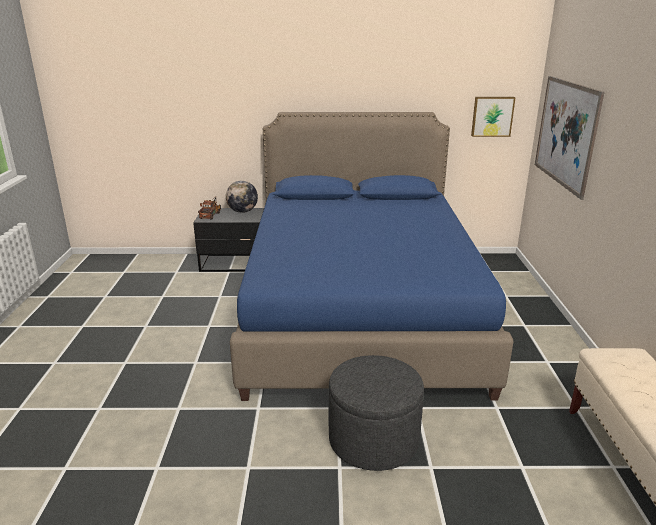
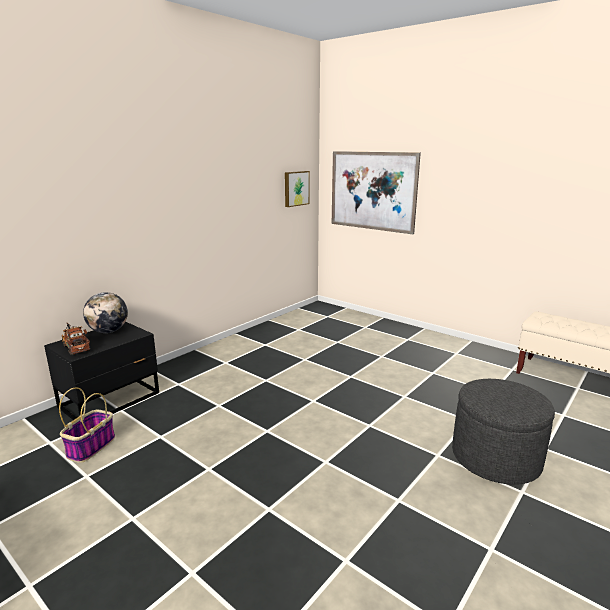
camera: 50 degrees left, 5 degrees down
(186, 283) = (91, 446): none -> basket
(359, 312) = (307, 381): blue bed -> none

